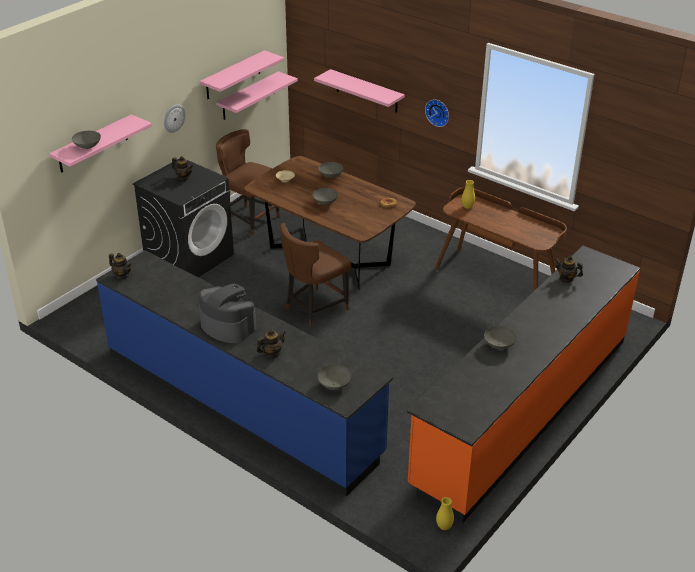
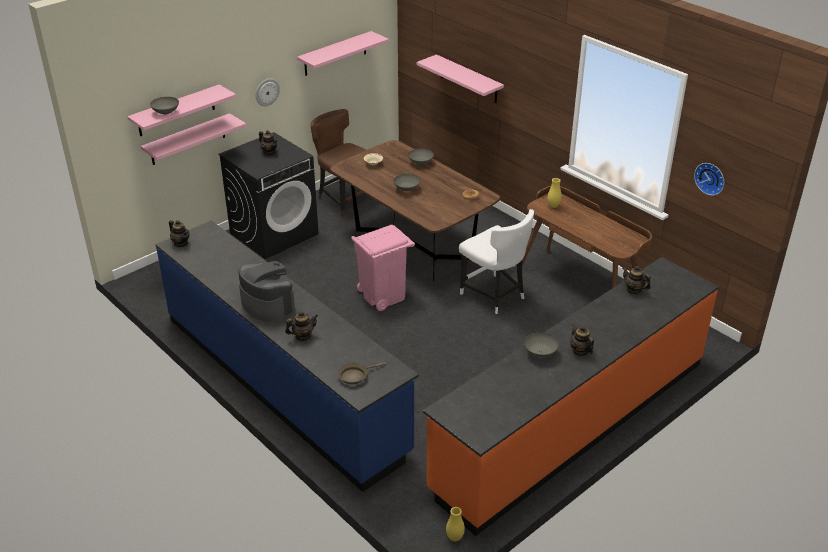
camera: 10 degrees right, 0 degrees up
(248, 96) = (352, 76): pink shelf -> pink shelf (187, 139)
(314, 308) = (383, 296): brown chair -> pink trash can
(334, 385) = (355, 375): grey bowl -> brown frying pan
(420, 297) = (494, 295): none -> white chair
(438, 112) = (535, 105): wall clock -> wall clock (710, 178)
(534, 339) = (580, 351): none -> teapot

